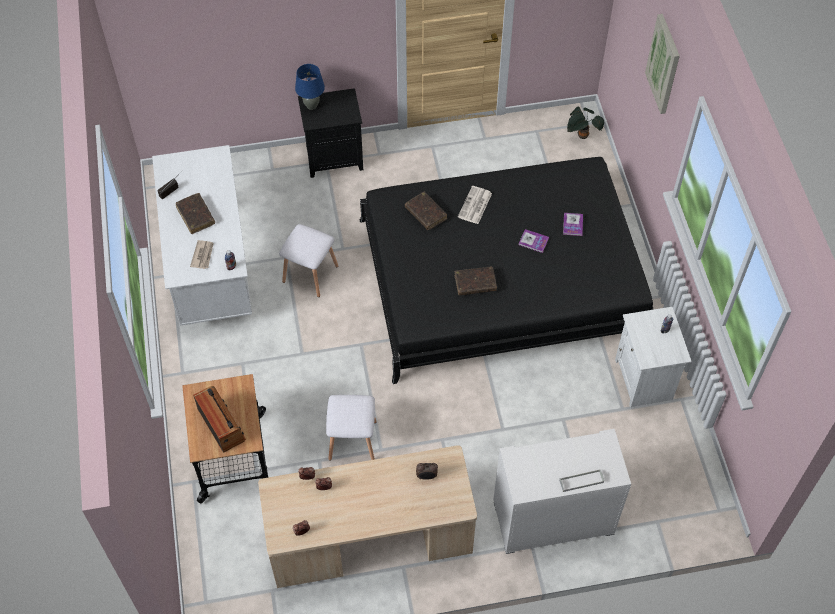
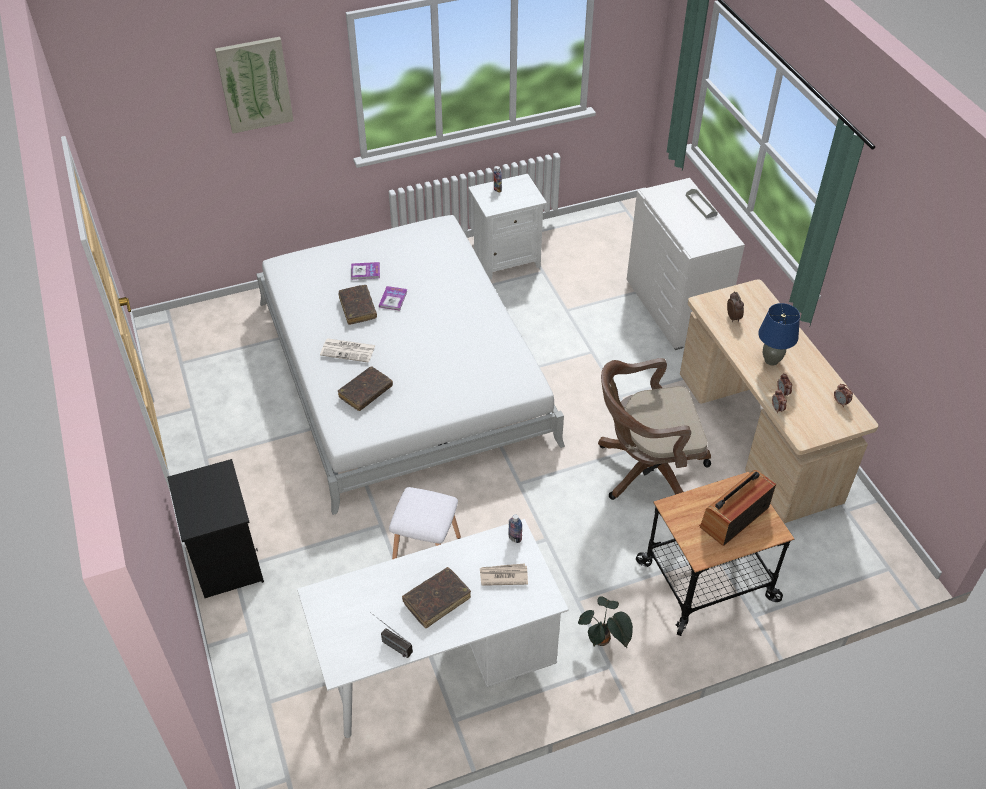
camera: 100 degrees left, 10 degrees down
(311, 105) = (201, 520): blue table lamp -> blue table lamp (771, 360)
(353, 439) = (645, 470): white stool -> brown office chair
(475, 283) = (459, 339): brown book -> brown book (358, 308)
(502, 278) = (403, 371): black bed -> white bed
(582, 136) = (190, 324): potted plant -> potted plant (603, 641)

